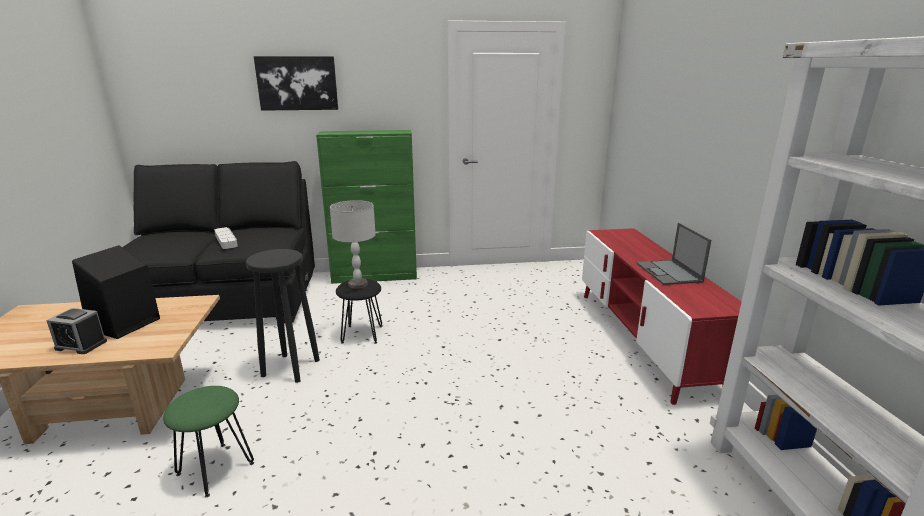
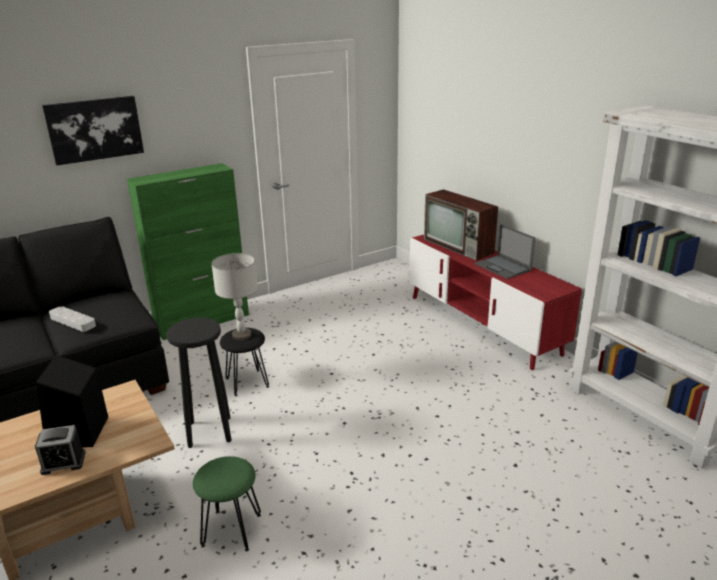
camera: 25 degrees left, 5 degrees up
(634, 245) = (459, 246): none -> television

